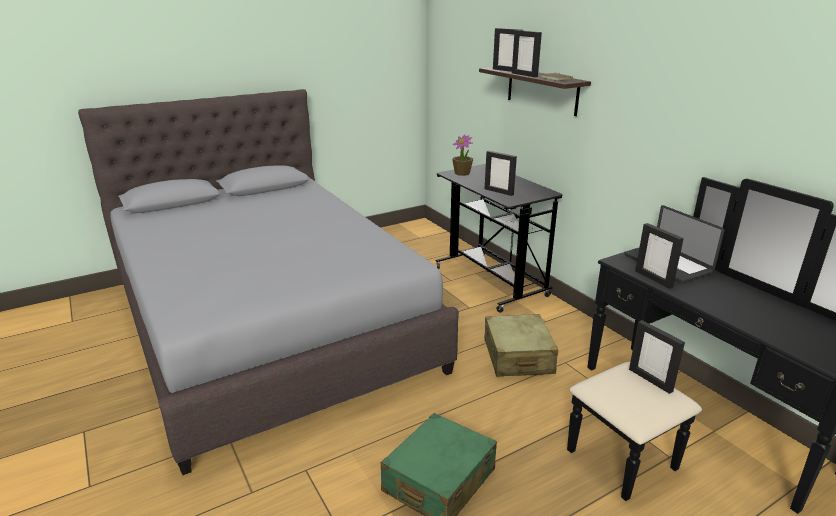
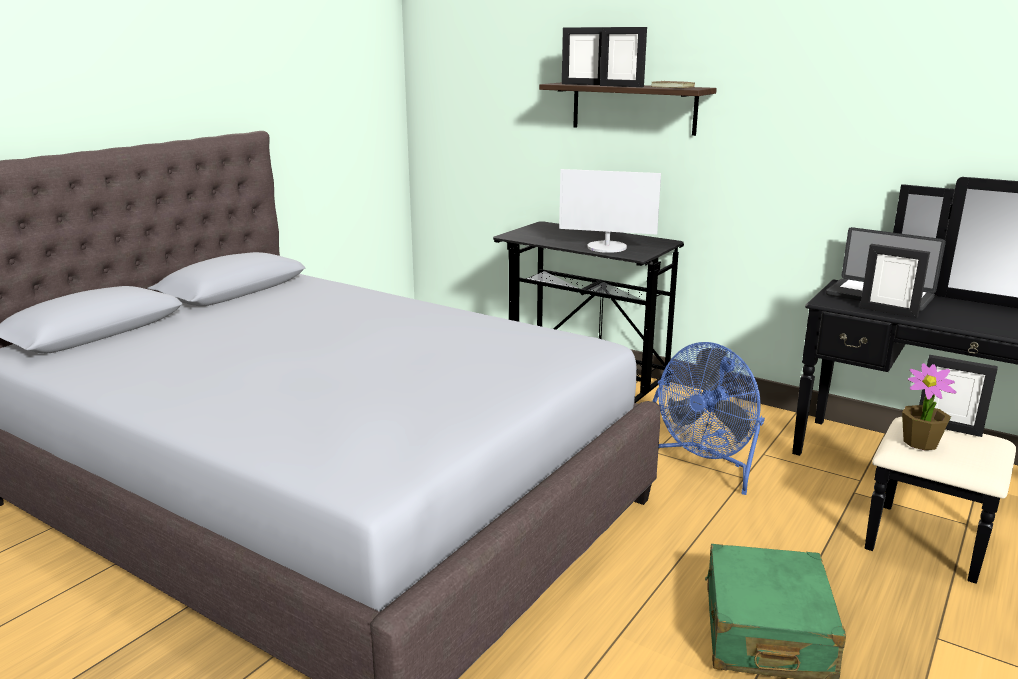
camera: 25 degrees left, 5 degrees down
(462, 173) = (528, 234): potted plant -> potted plant (921, 443)
(499, 191) = (607, 247): picture frame -> monitor
(517, 356) = (705, 461): beige suitcase -> blue fan

